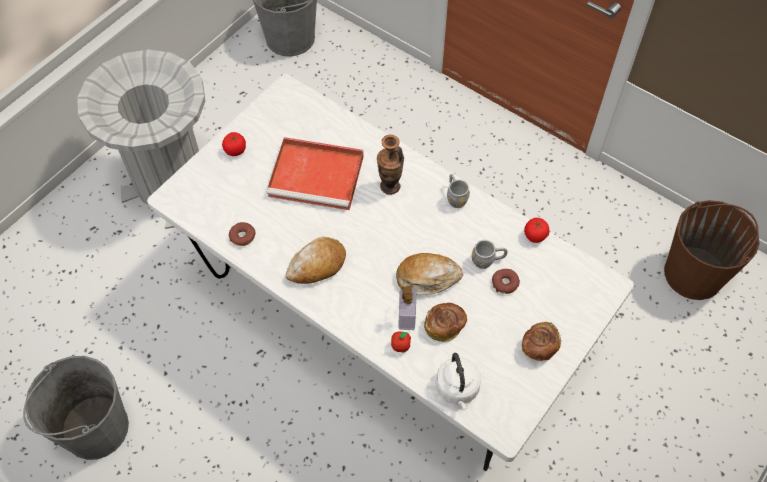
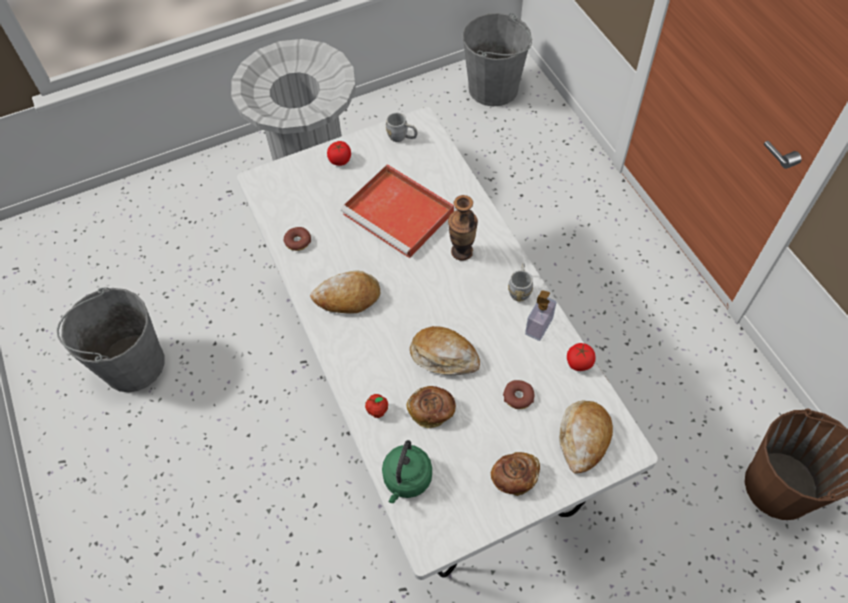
camera: 30 degrees right, 0 degrees up
(406, 316) = (401, 384): soap dispenser -> soap dispenser (539, 326)
(457, 389) = (406, 480): white kettle -> green kettle
(488, 261) = (514, 366): grey mug -> grey mug (402, 137)
(572, 292) = (584, 438): none -> bread

